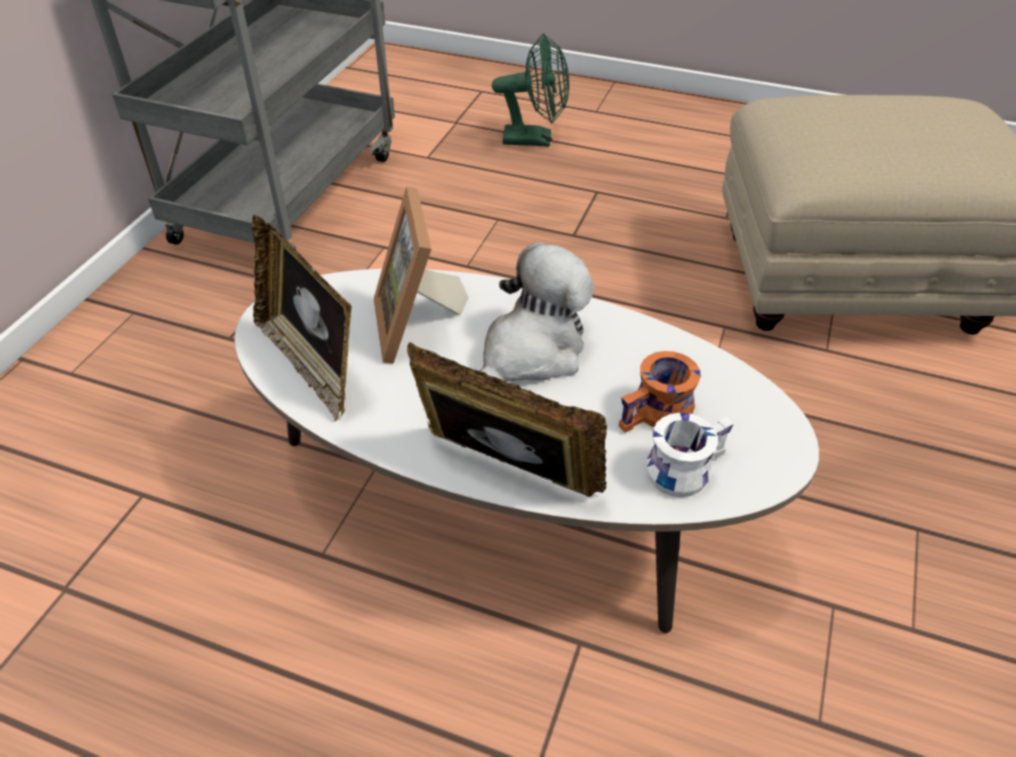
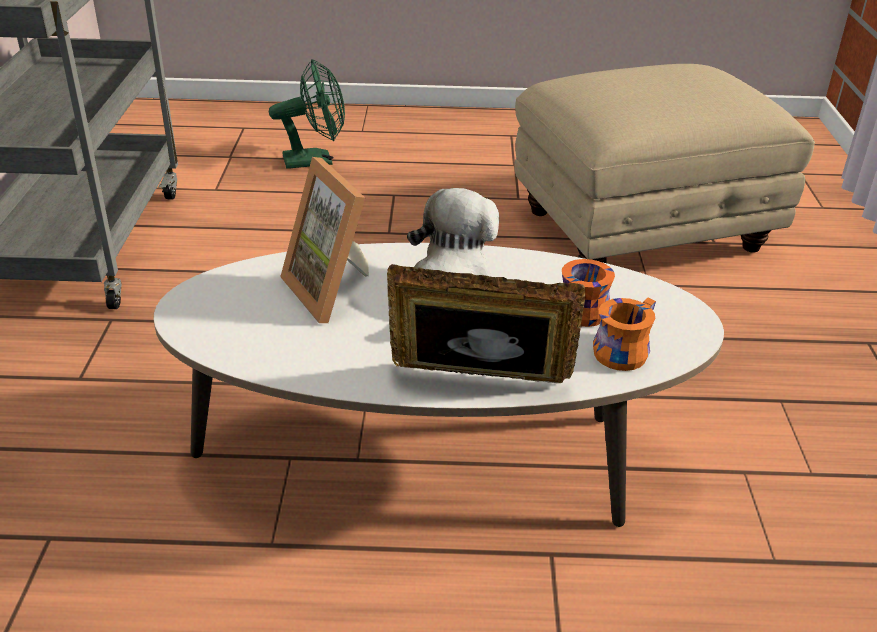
camera: 20 degrees left, 10 degrees down
(311, 364) = (249, 337): picture frame -> none
(682, 466) = (621, 349): white mug -> orange mug

